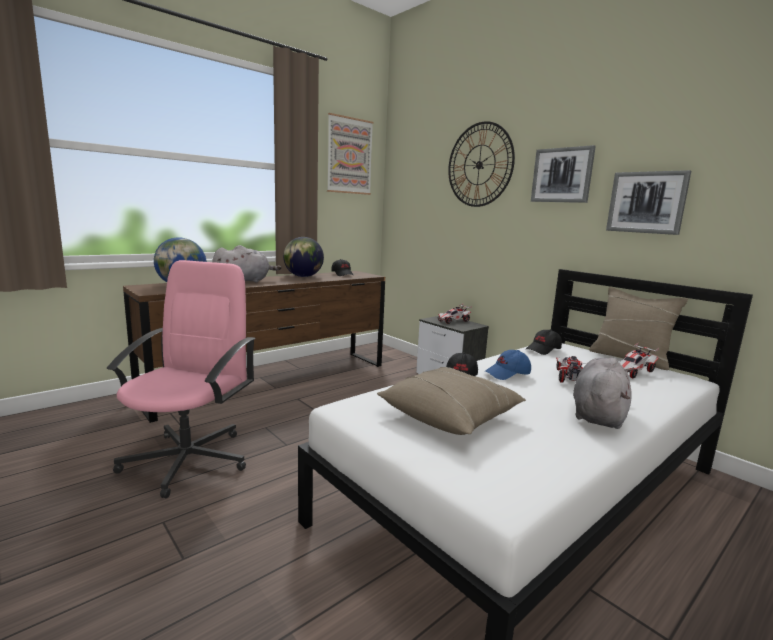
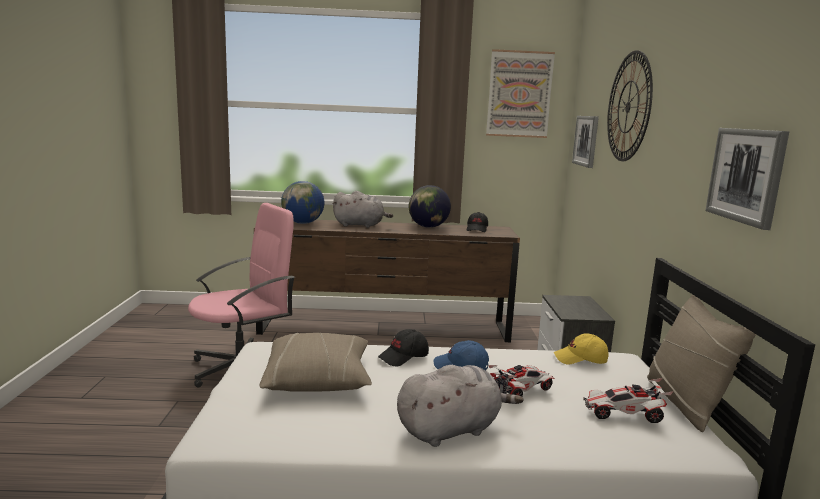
camera: 40 degrees right, 0 degrees up
(453, 321) = (579, 305): toy car -> none
(543, 350) = (580, 359): black cap -> yellow cap
(562, 175) = (683, 126): picture -> picture (586, 141)

